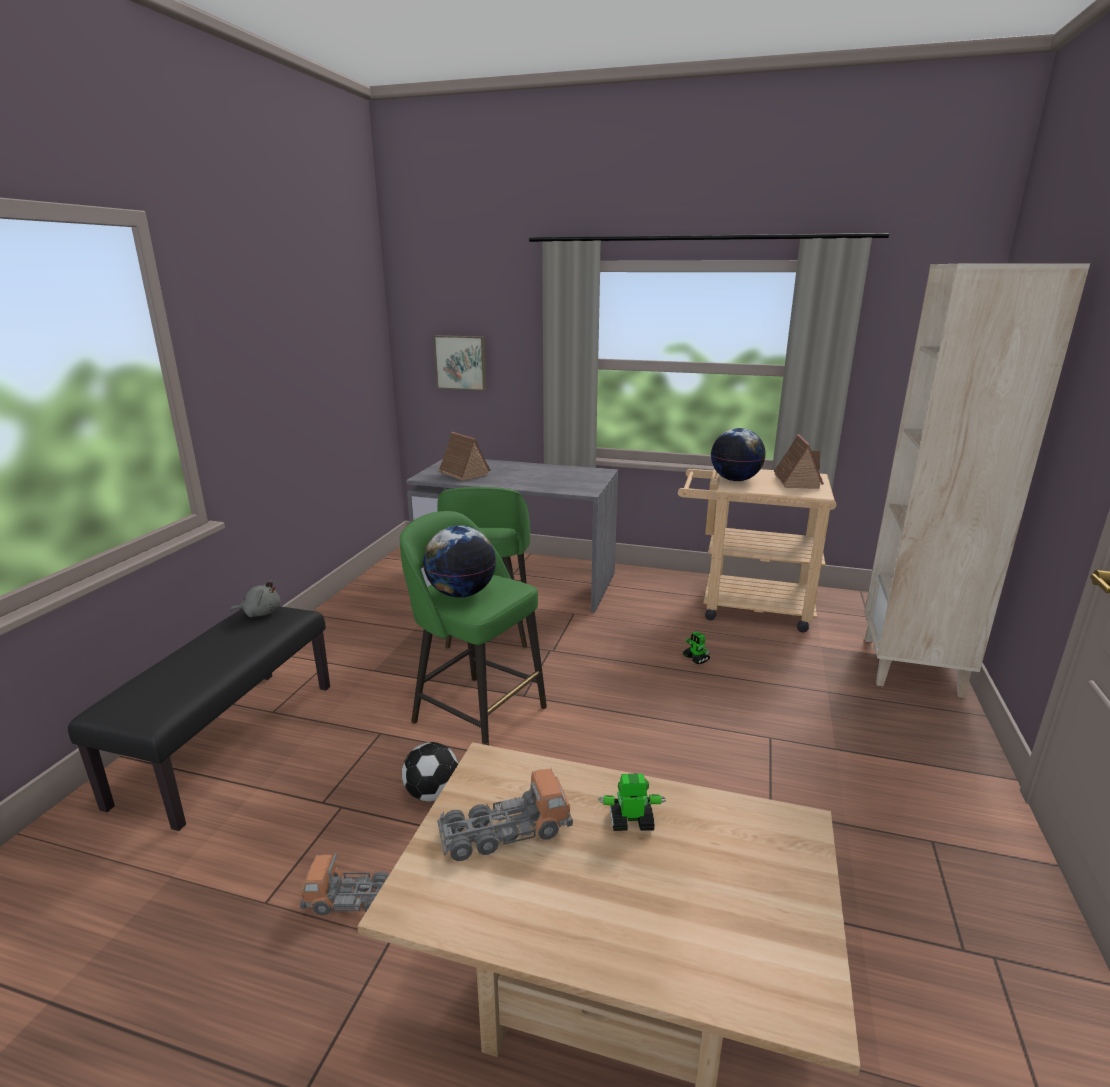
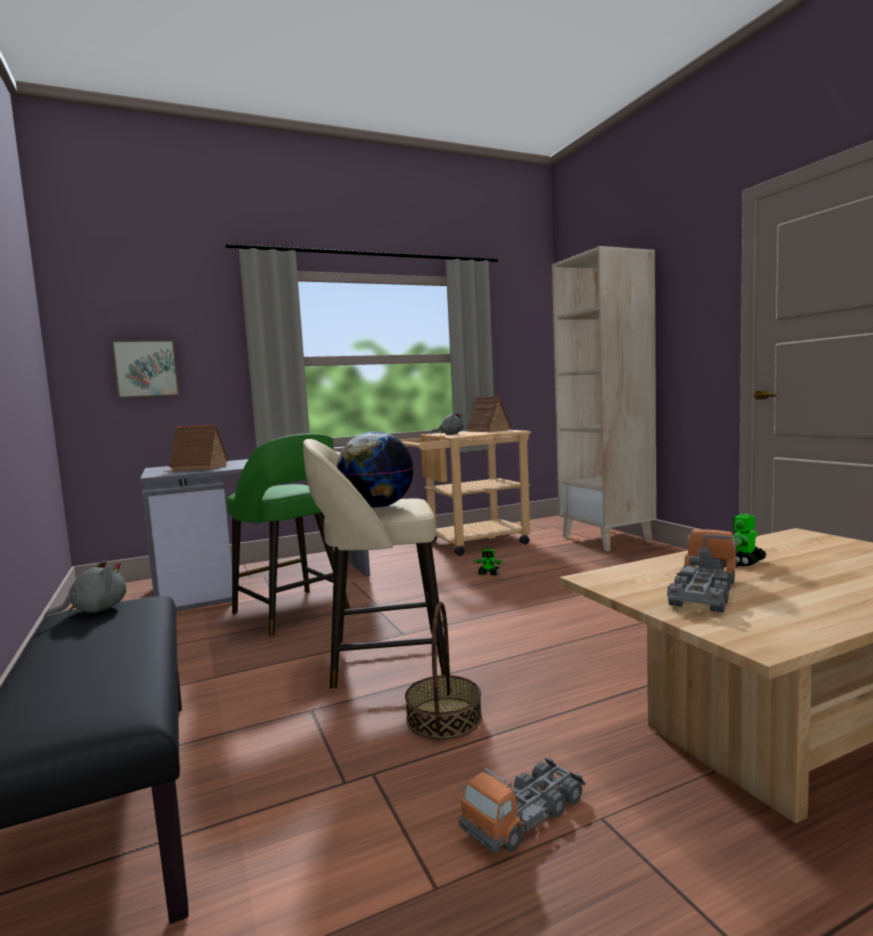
camera: 40 degrees left, 15 degrees down
(432, 793) = (443, 718): football -> basket
(476, 713) = (383, 658): green stool -> beige stool
(735, 480) = (450, 434): globe -> grey plush toy

